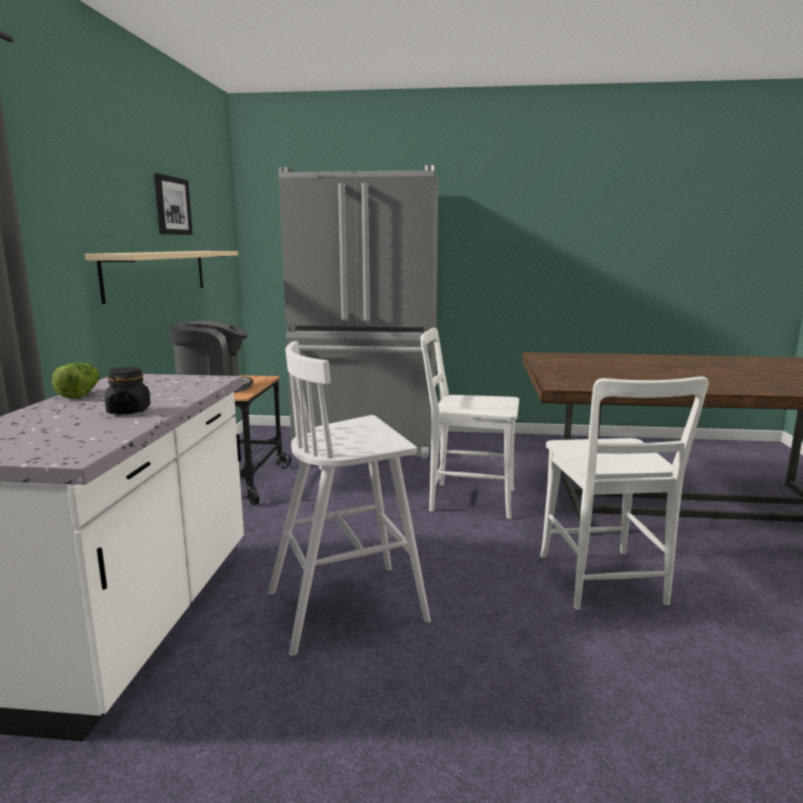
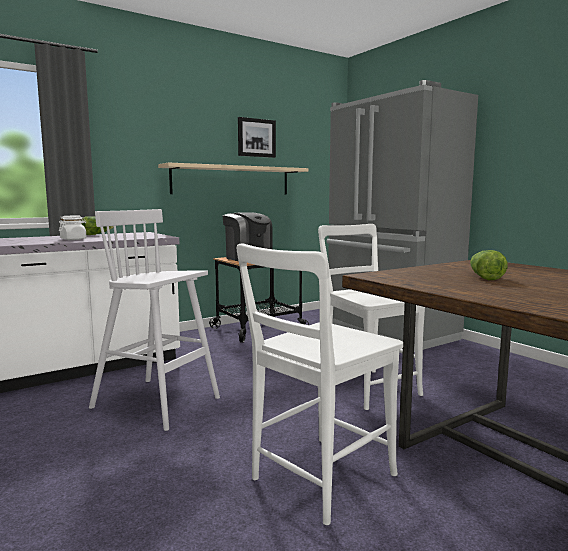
camera: 50 degrees right, 5 degrees down
(129, 411) = (73, 239): black jar -> white jar
(613, 371) = (484, 277): none -> lettuce

